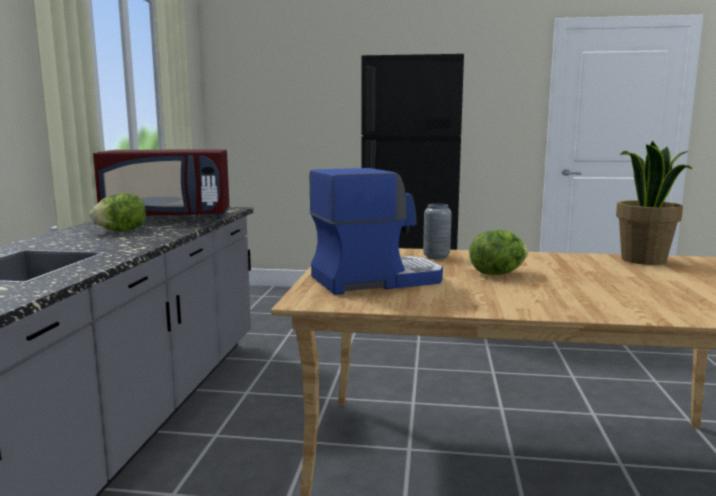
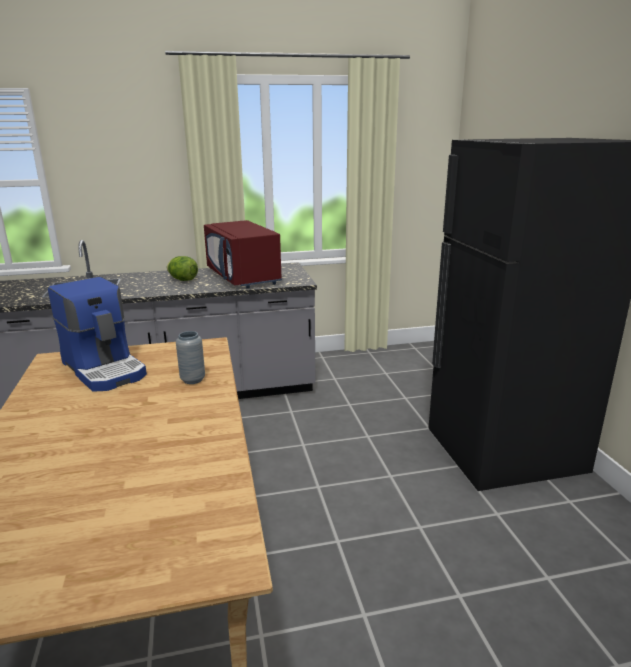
camera: 70 degrees right, 10 degrees up
(497, 273) = (128, 411): lettuce -> none
(644, 260) = (212, 498): potted plant -> none

